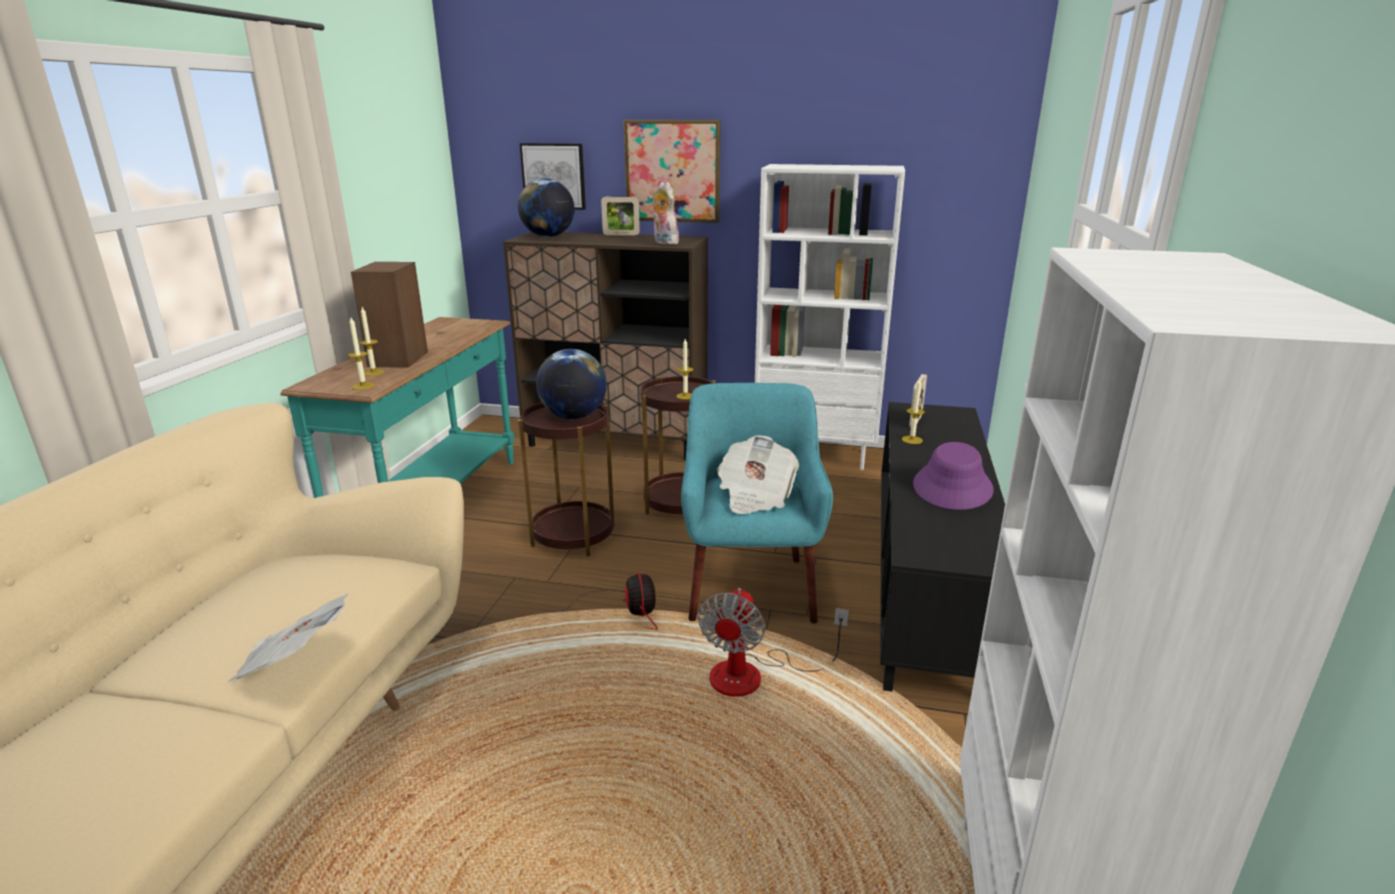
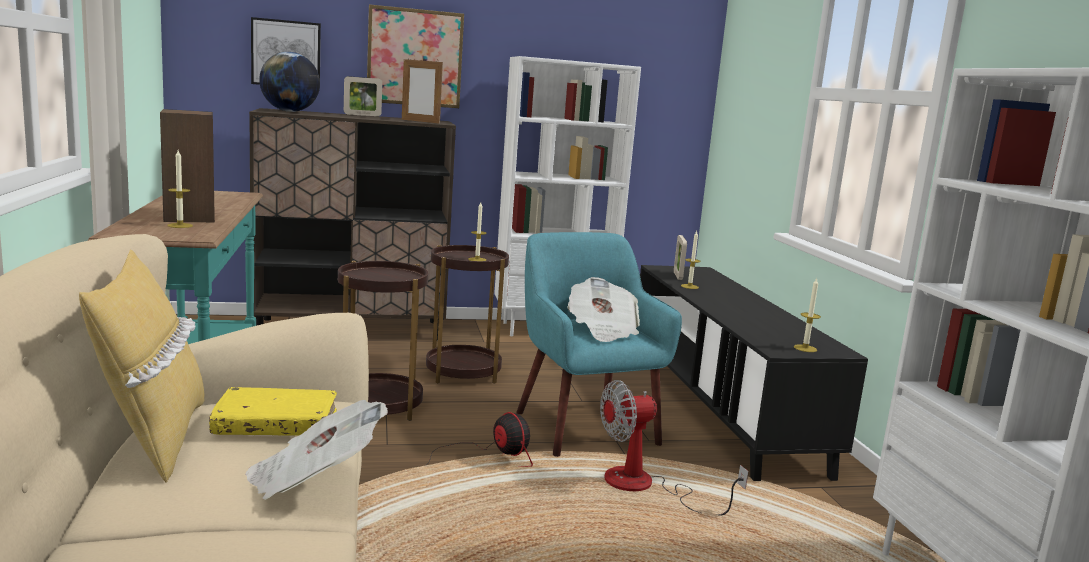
camera: 25 degrees left, 10 degrees down
(234, 593) = (153, 440): none -> yellow pillow
(332, 590) = (276, 425): none -> yellow book
(363, 386) = (188, 234): candle -> candle (805, 348)
(573, 416) = (389, 275): globe -> none
(663, 243) = (420, 121): plush toy -> picture frame
(753, 675) = (645, 487): fan -> fan turned 75 degrees clockwise
(953, 488) = (755, 312): purple hat -> none

